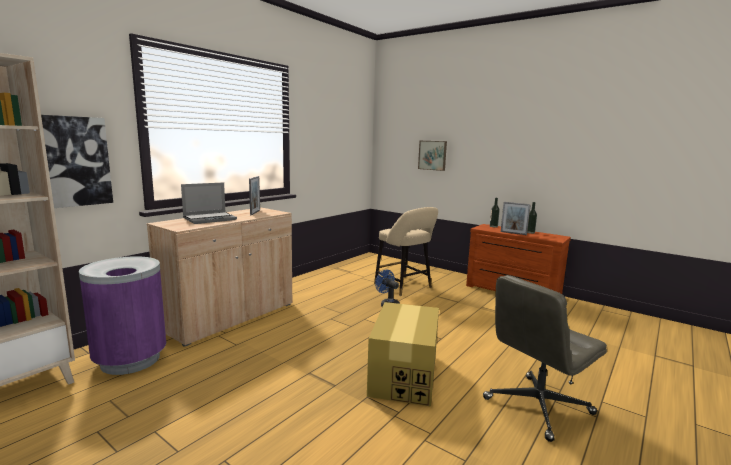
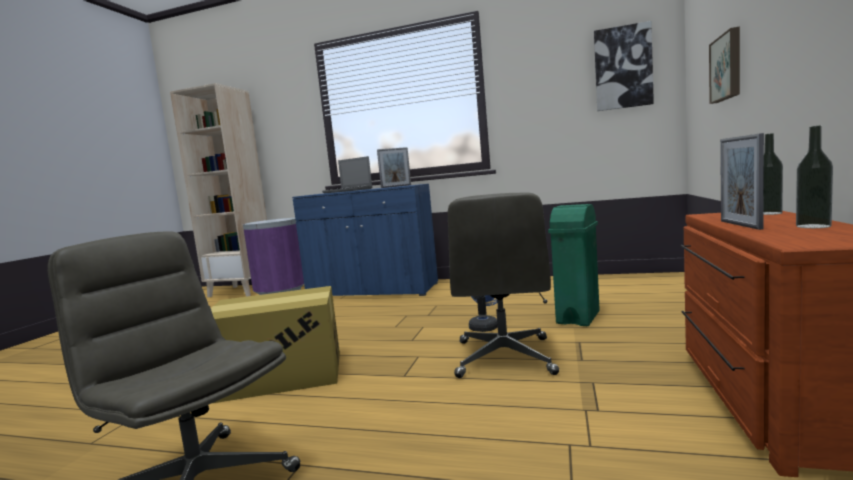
camera: 70 degrees right, 5 degrees down
(74, 161) = (286, 148): picture -> picture (623, 68)
(230, 317) = (372, 291): beige cabinet -> blue cabinet
(404, 287) = (577, 317): beige stool -> green trash can
(441, 313) = (504, 358): none -> grey office chair

